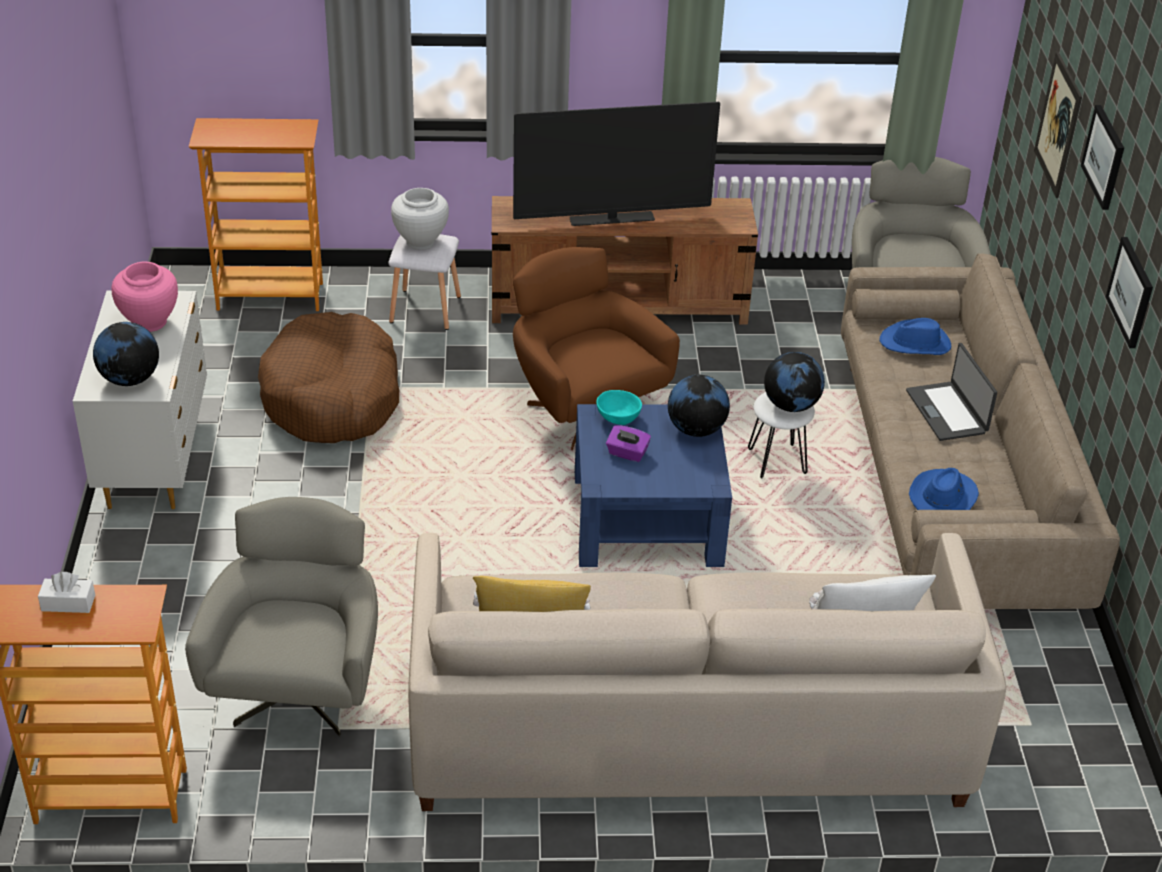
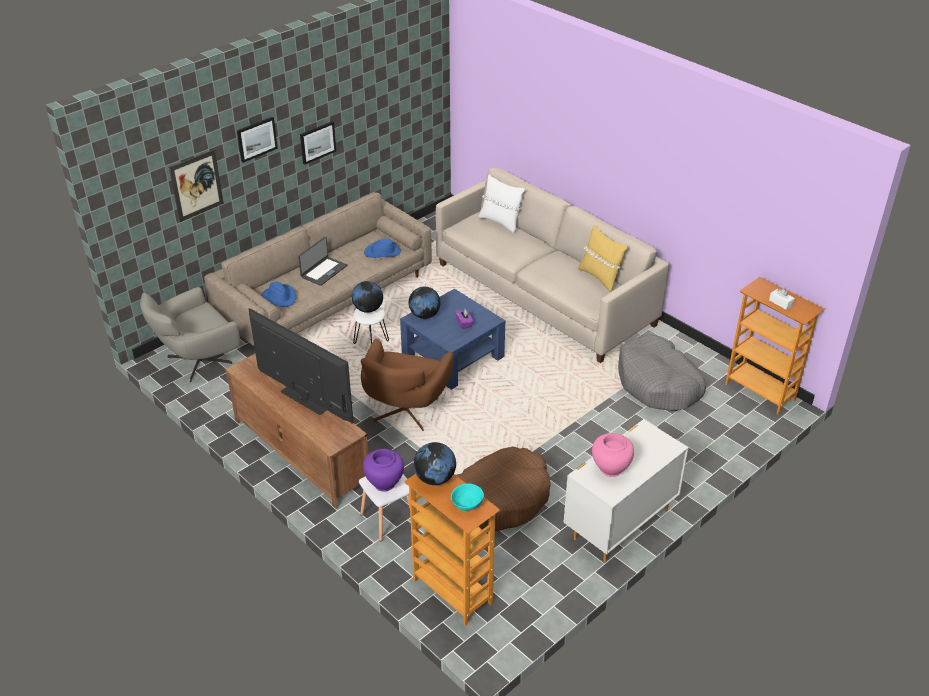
camera: 130 degrees left, 0 degrees up
(130, 379) = (651, 441): globe -> globe (435, 478)
(299, 689) = (658, 383): grey armchair -> grey dog bed
(420, 241) = (384, 484): white vase -> purple vase
(618, 418) = (445, 337): turquoise bowl -> turquoise bowl (467, 504)

